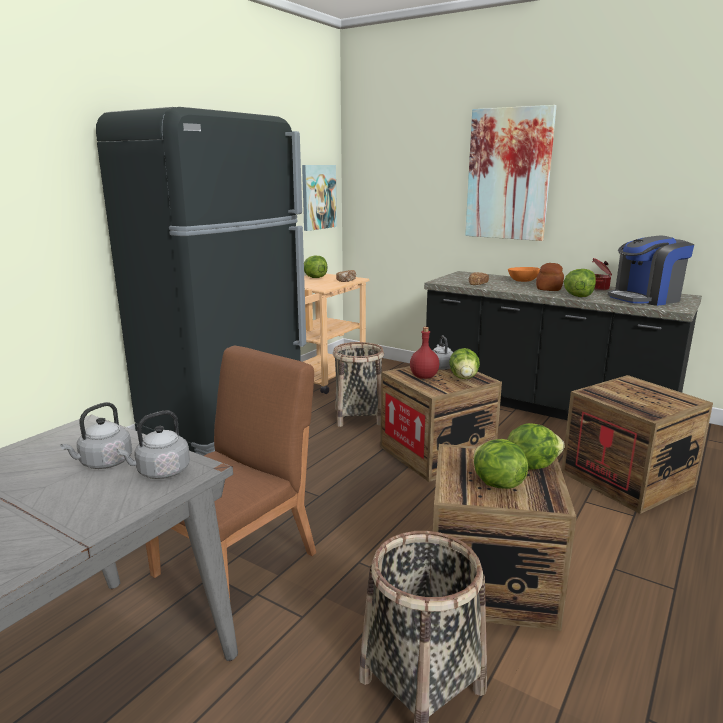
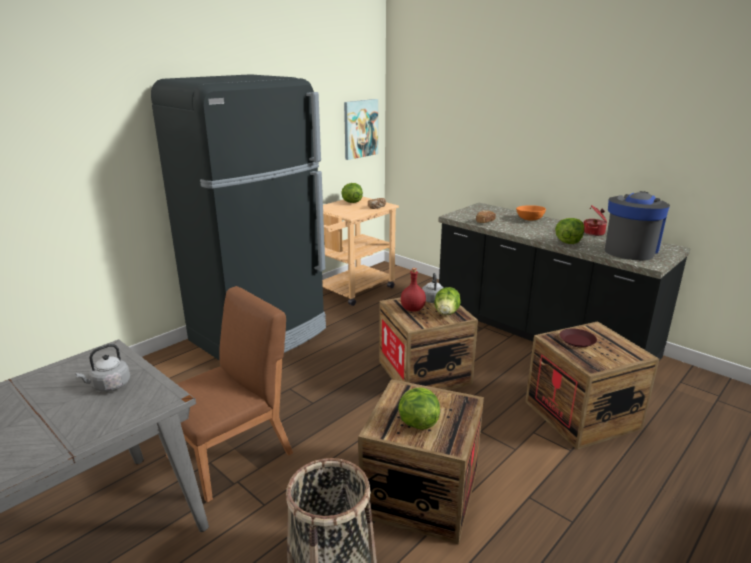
camera: 10 degrees right, 5 degrees up
(160, 472) = (143, 398): grey kettle -> none
(358, 416) = (372, 330): basket -> none
(508, 174) = (525, 119): picture -> none
(531, 465) = (456, 407): lettuce -> none
(549, 288) = (548, 230): bread -> none
(619, 393) = (577, 341): none -> brown plate
(645, 298) = (630, 249): coffee machine -> coffee machine turned 135 degrees clockwise

